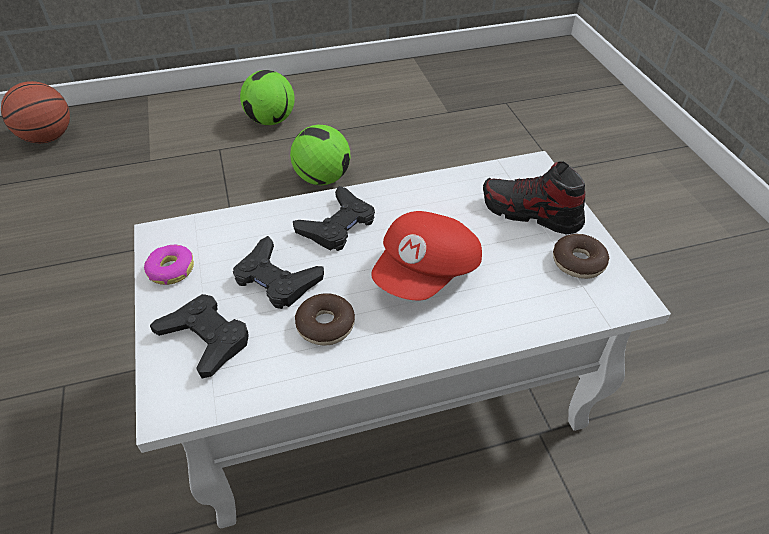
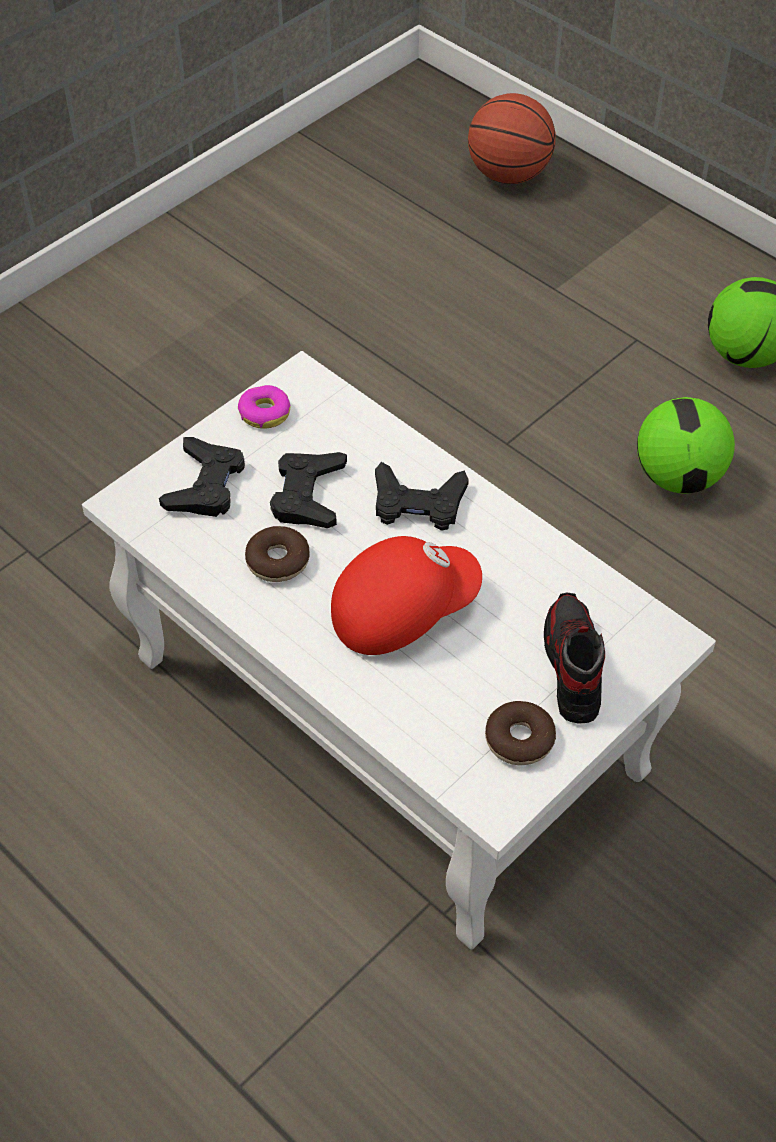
camera: 60 degrees right, 5 degrees up
(427, 273) = (402, 610): red cap -> red cap turned 150 degrees clockwise

